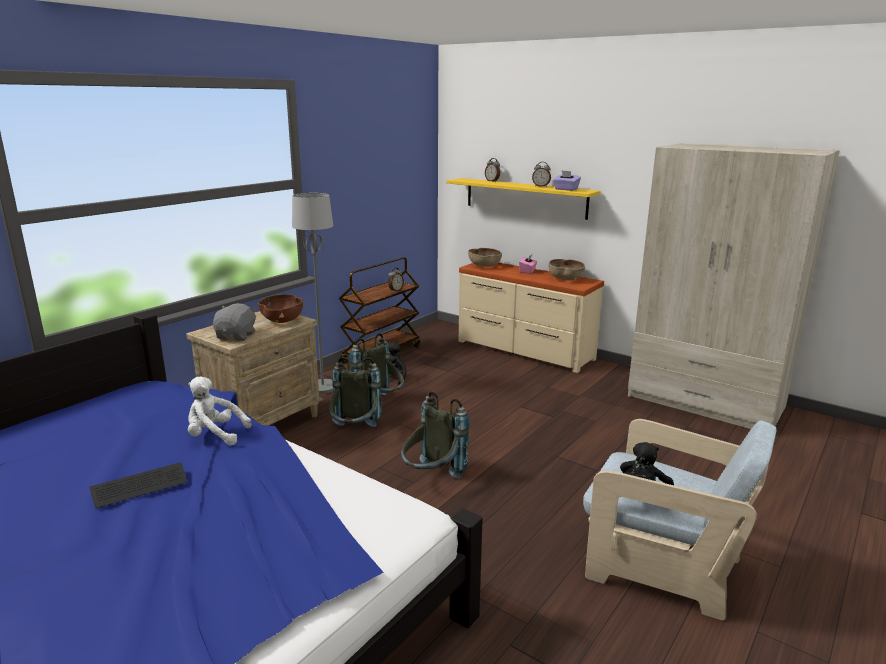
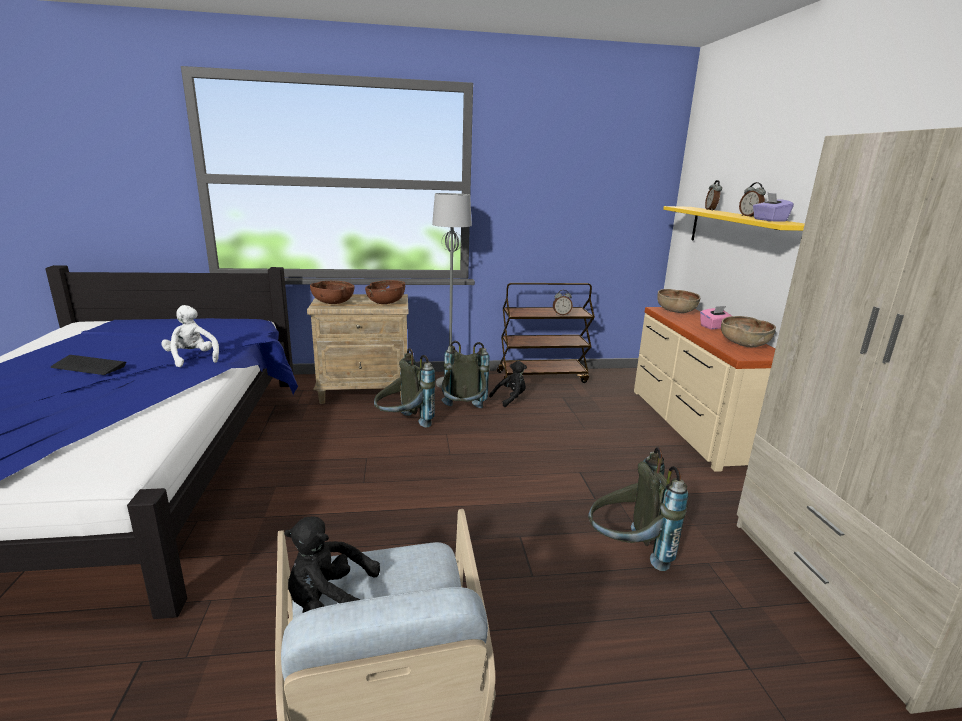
camera: 45 degrees right, 0 degrees up
(237, 336) = (333, 303): grey plush toy -> brown bowl
(432, 478) = (380, 488): grey backpack -> grey backpack (627, 553)

